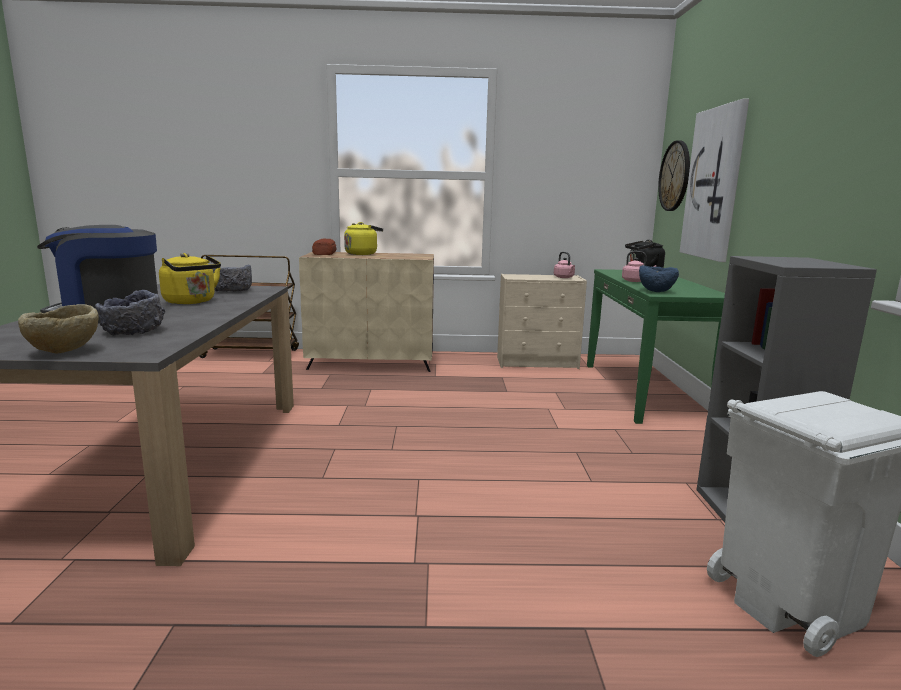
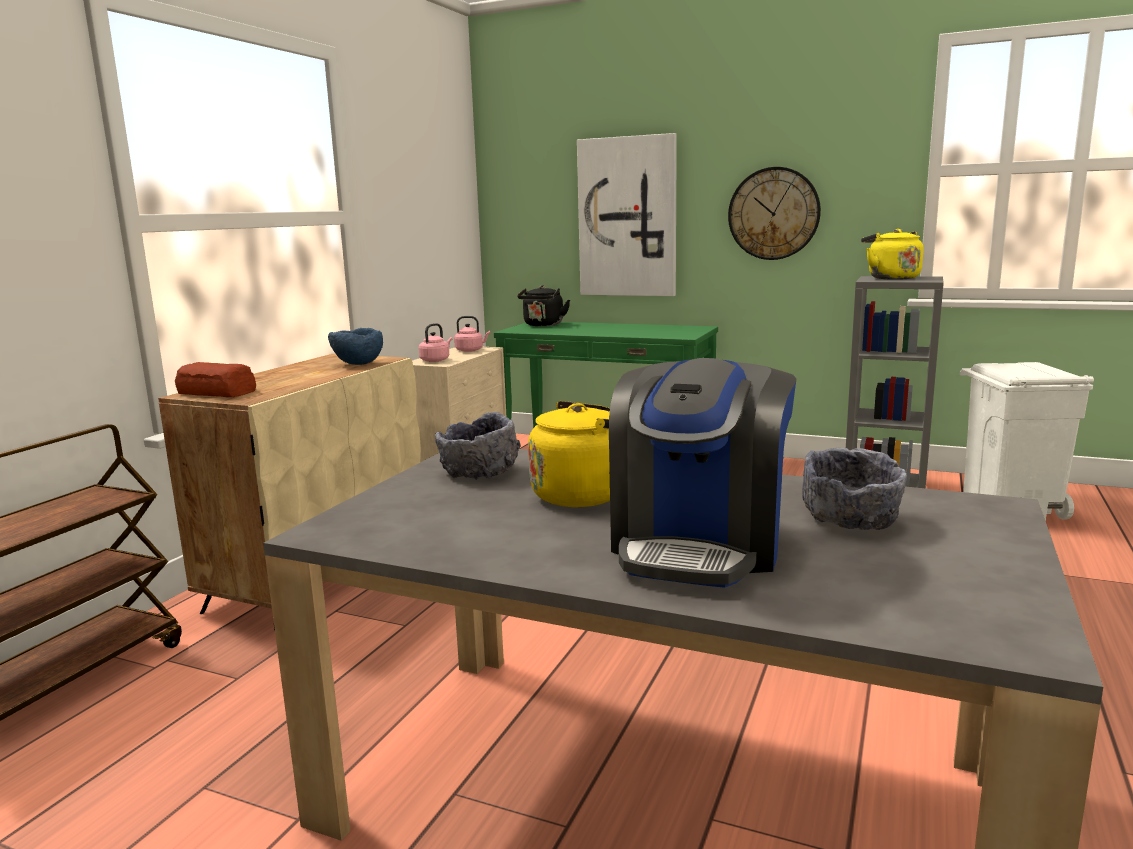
camera: 65 degrees left, 0 degrees up
(65, 352) = (1004, 549): beige bowl -> none
(362, 254) = (271, 377): yellow kettle -> yellow kettle (890, 278)
(635, 281) = (602, 332): pink kettle -> pink kettle (436, 360)
(656, 291) = (672, 335): blue bowl -> blue bowl (357, 364)
(675, 176) = (528, 209): wall clock -> wall clock (773, 213)

